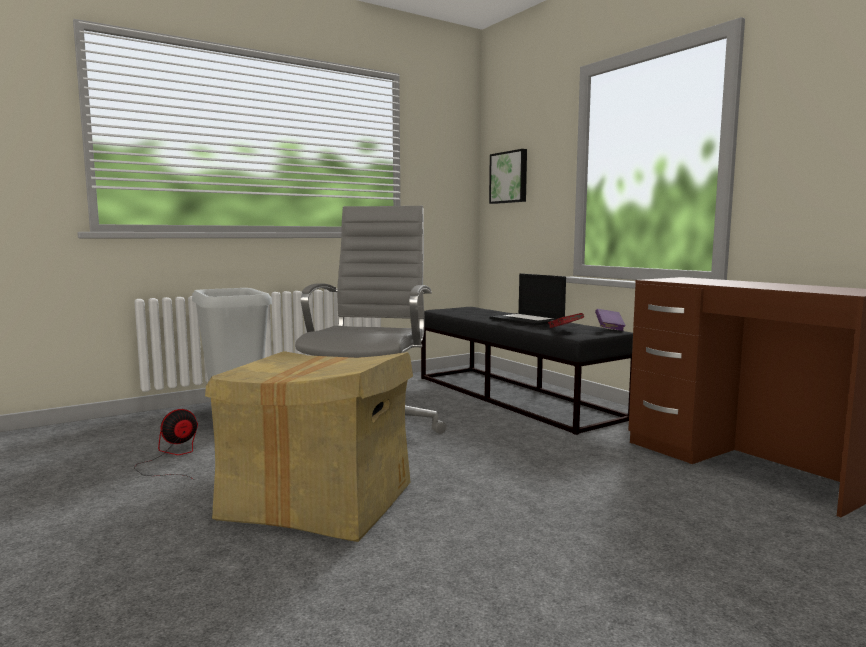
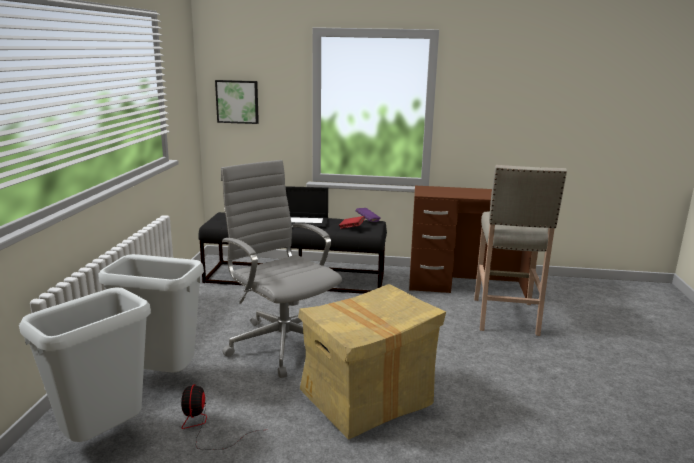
camera: 50 degrees left, 10 degrees up
(124, 435) = (104, 437): none -> grey trash can
(725, 519) = (505, 317): none -> beige stool

